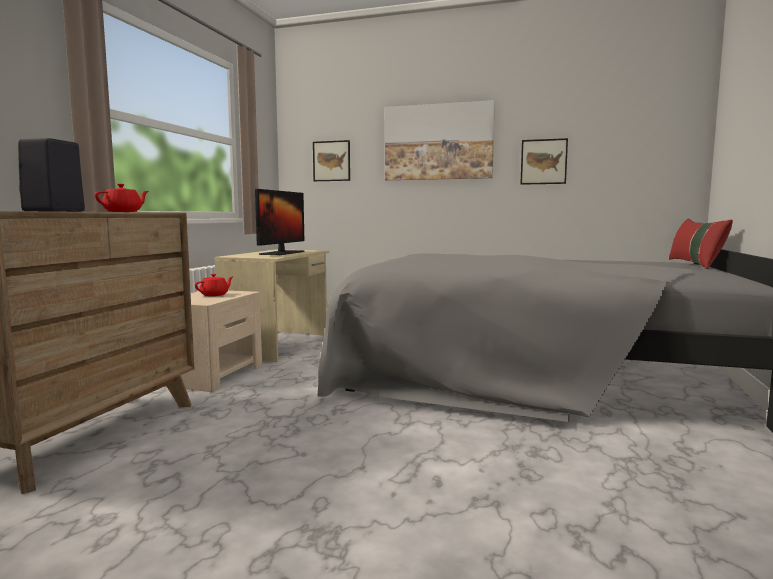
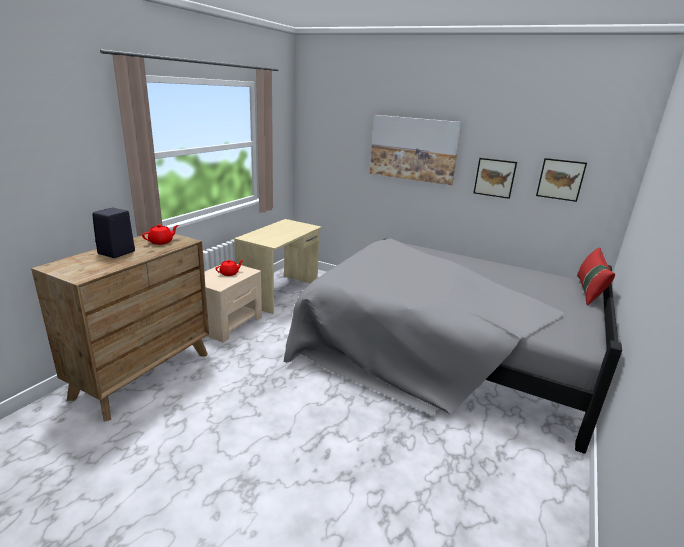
camera: 10 degrees right, 15 degrees up
(282, 253) = (284, 232): monitor -> none
(331, 161) = (331, 151): picture -> picture (560, 179)

